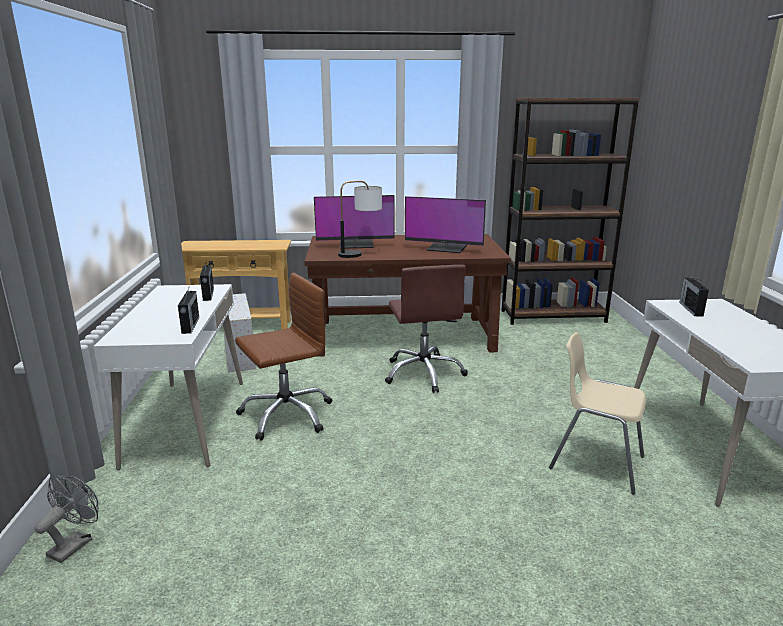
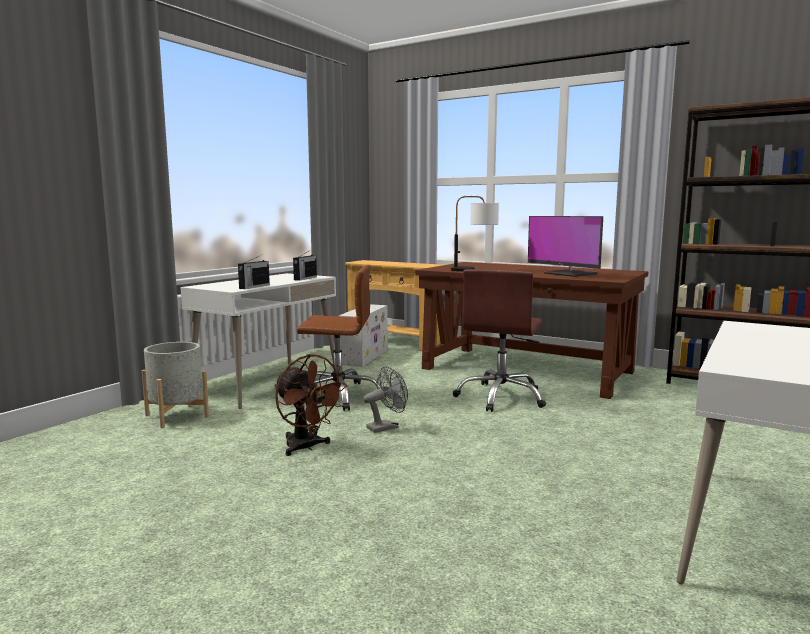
camera: 35 degrees right, 10 degrees down
(75, 544) = (112, 422): grey fan -> grey fan (386, 427)
(149, 503) = (177, 416): none -> grey planter
(347, 491) = (306, 447): none -> brown fan
(356, 245) = (486, 267): monitor -> none
(595, 462) = (576, 500): beige chair -> none
(690, 309) = (769, 331): radio -> none

